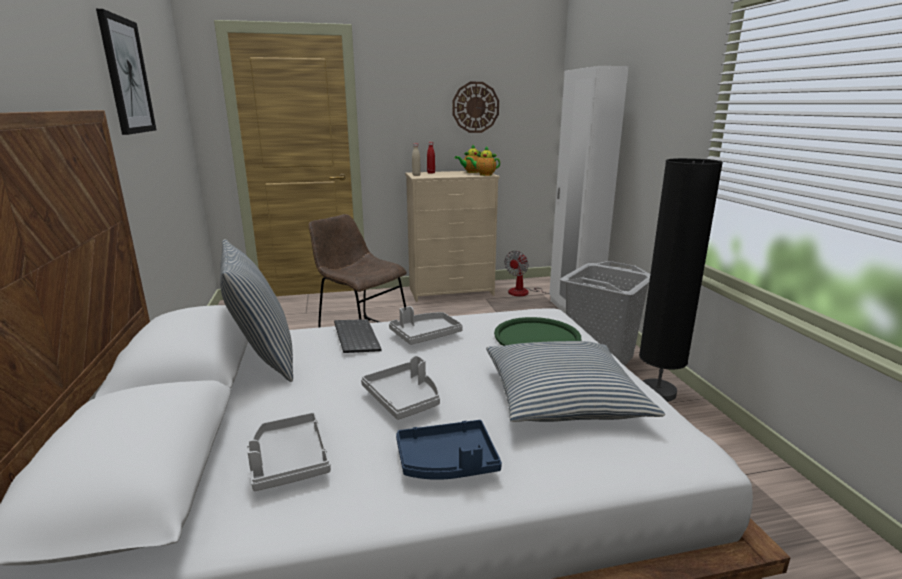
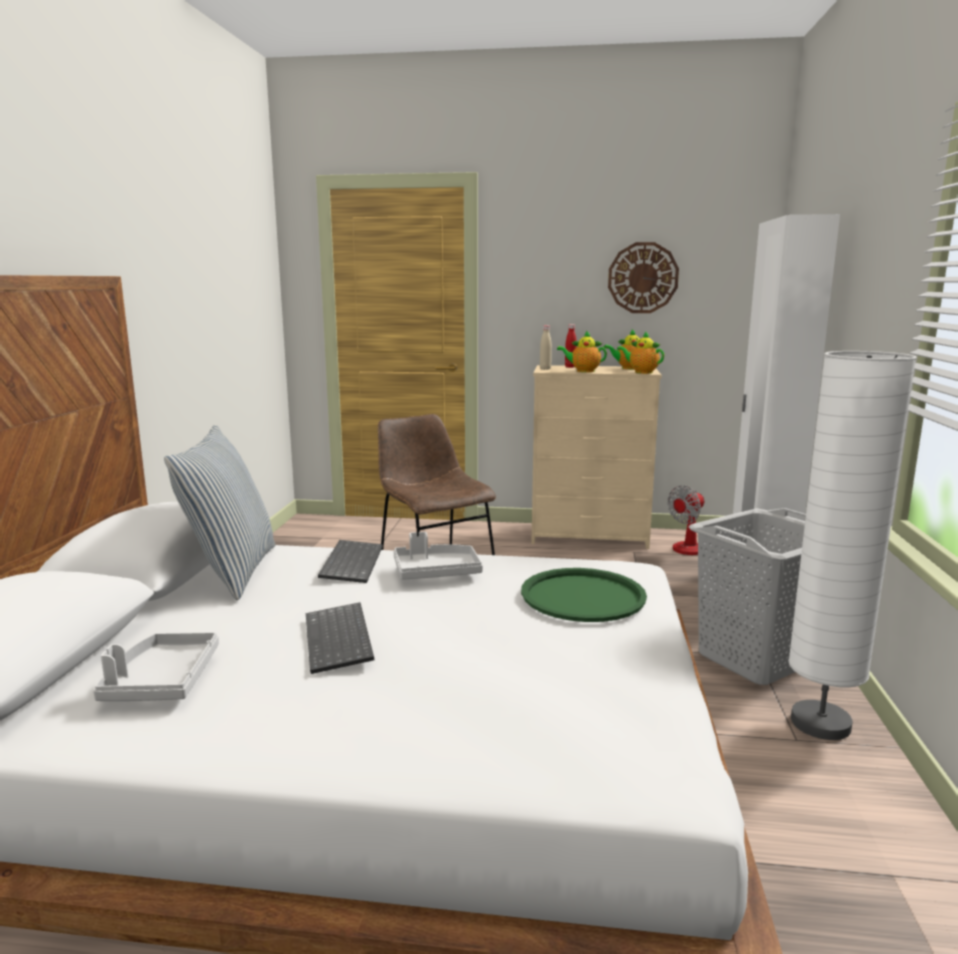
camera: 20 degrees right, 5 degrees down
(126, 76) = (179, 241): picture -> none
(404, 399) = (340, 640): grey tray -> keyboard
(444, 175) = (583, 371): none -> teapot
(447, 462) = (325, 719): blue tray -> none
(562, 397) = (545, 674): pillow -> none
(657, 392) = (820, 724): black floor lamp -> white floor lamp

